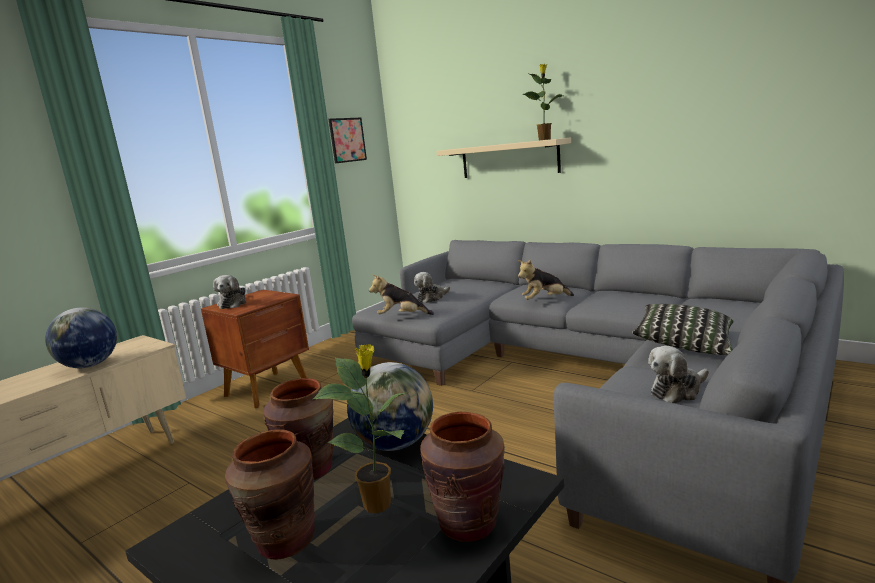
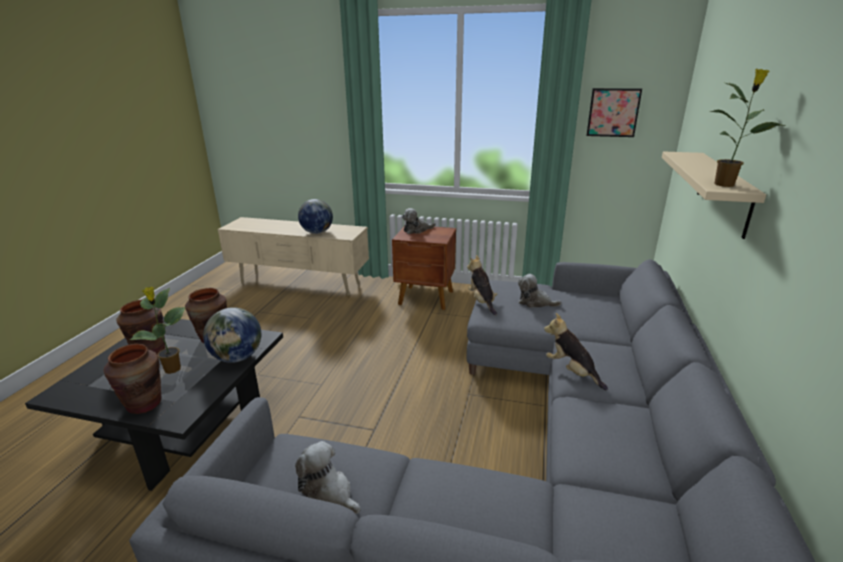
camera: 65 degrees right, 10 degrees up
(684, 344) = (457, 497): pillow -> none

